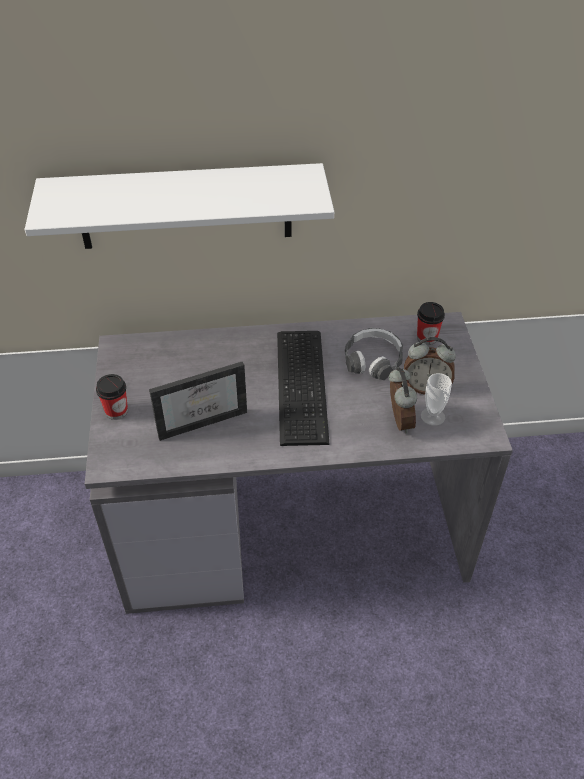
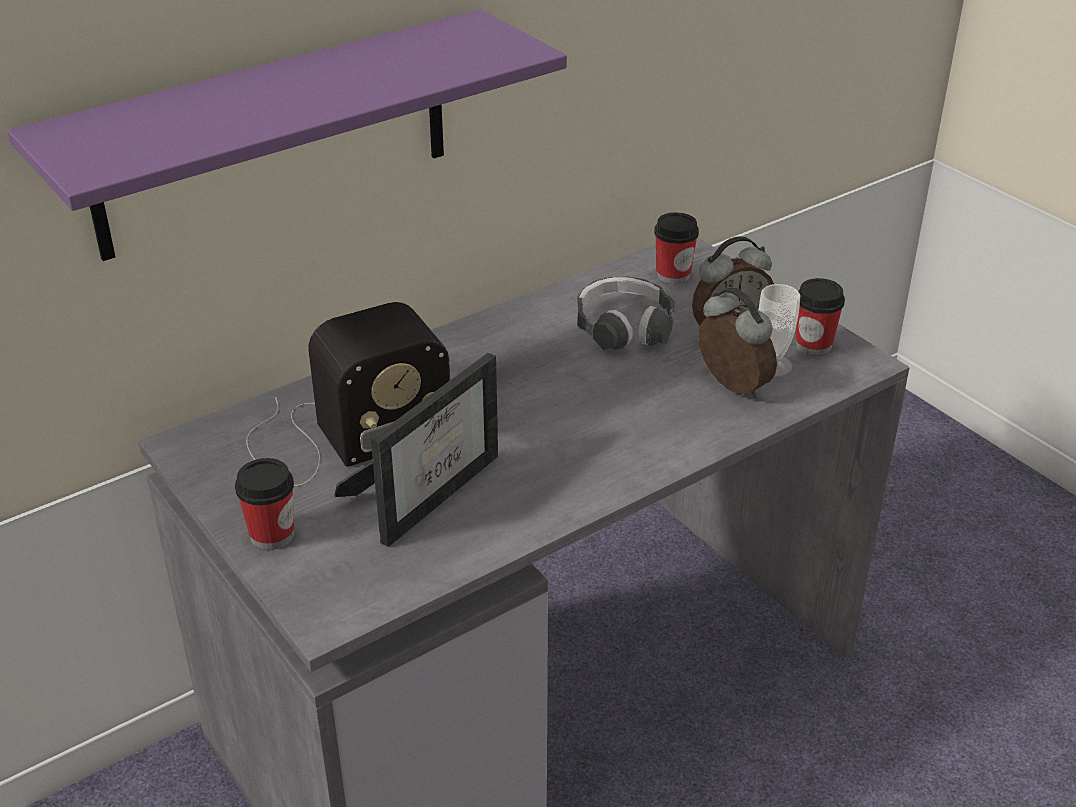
camera: 30 degrees left, 10 degrees down
(185, 207) = (273, 135): white shelf -> purple shelf
(185, 370) = (341, 436): none -> radio
(304, 384) = (551, 390): keyboard -> none
(467, 413) = (813, 345): none -> cup

